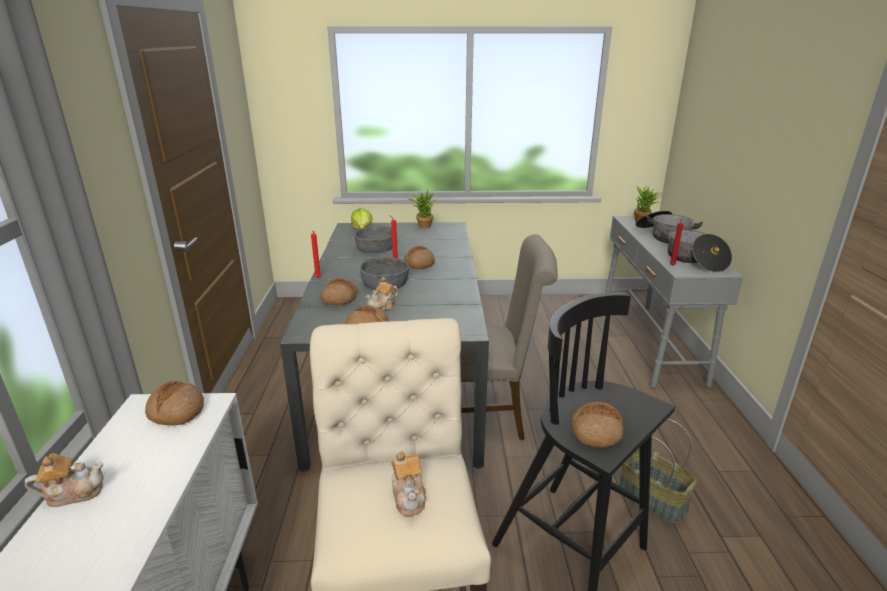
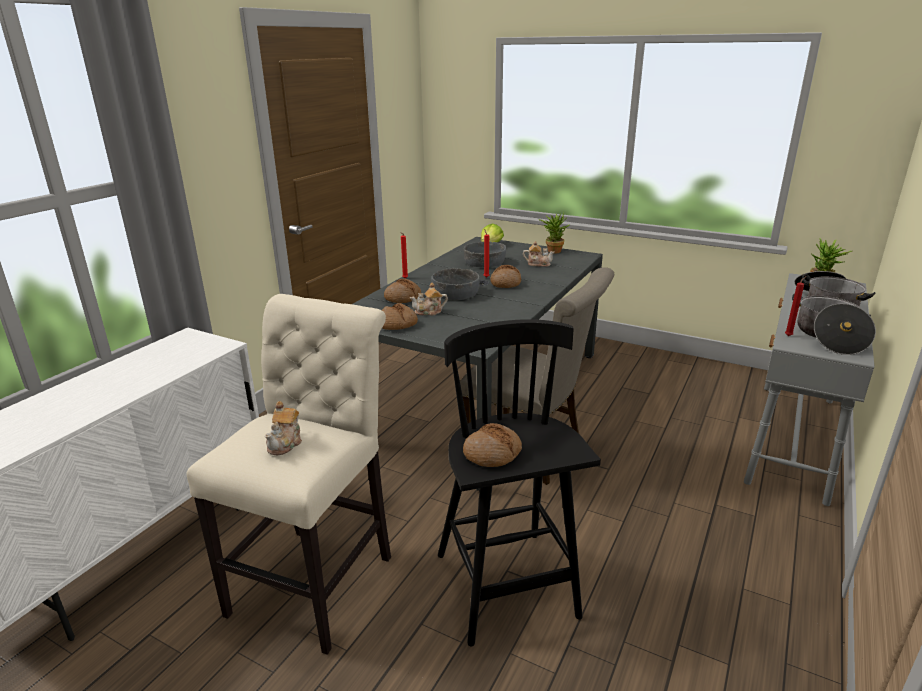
camera: 30 degrees right, 0 degrees up
(73, 493) = (102, 372): teapot -> teapot (538, 264)
(176, 411) = (199, 344): bread -> none
(653, 499) = (634, 582): basket -> none

